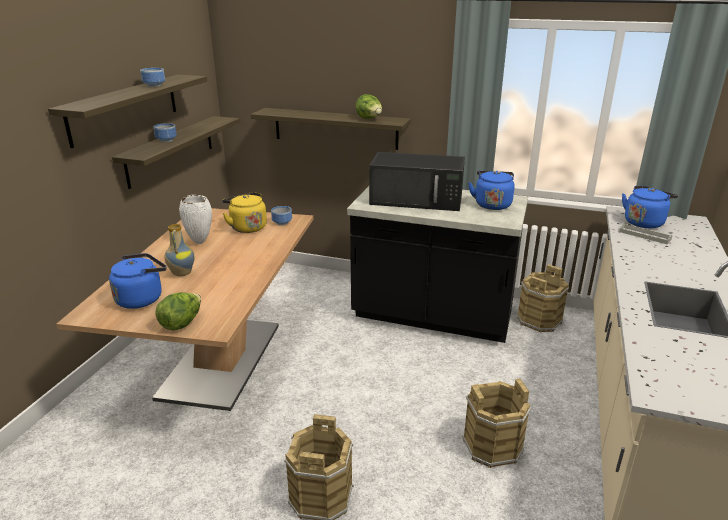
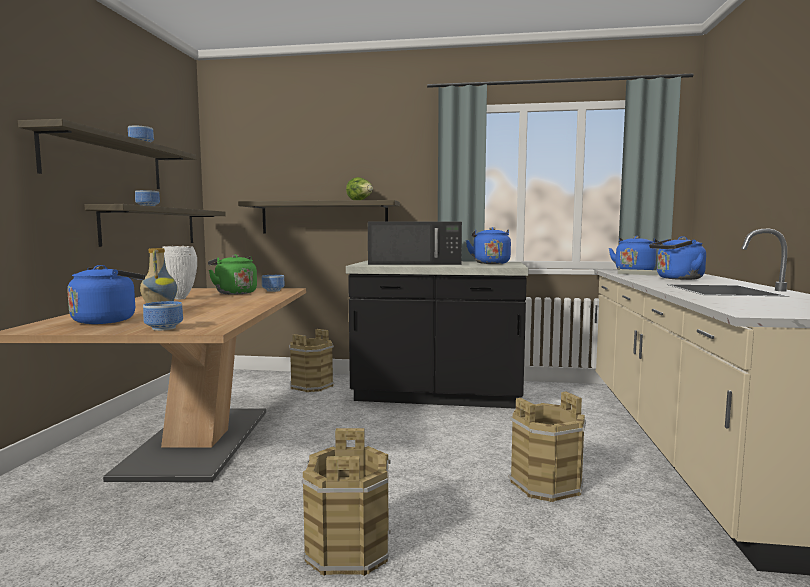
camera: 10 degrees left, 20 degrees down
(182, 323) = (162, 328): lettuce -> bowl
(247, 227) = (234, 293): yellow kettle -> green kettle
(539, 320) = (548, 392): brown bucket -> brown bucket (312, 385)
(670, 259) = (677, 278): none -> blue kettle

